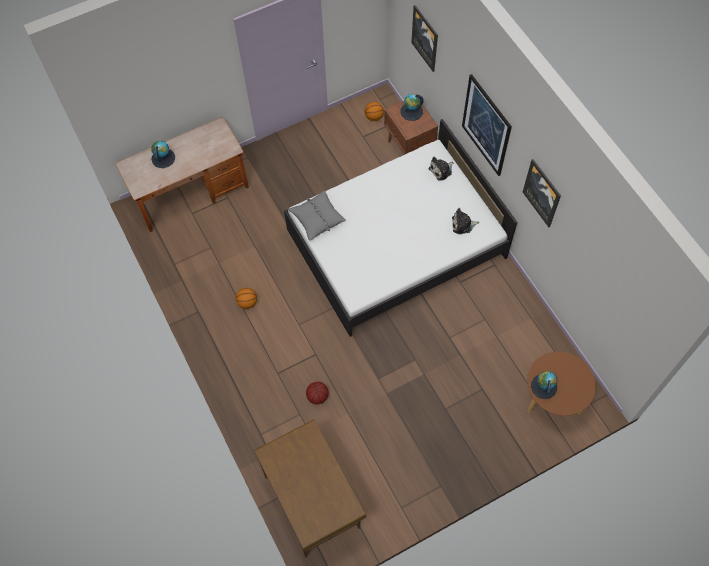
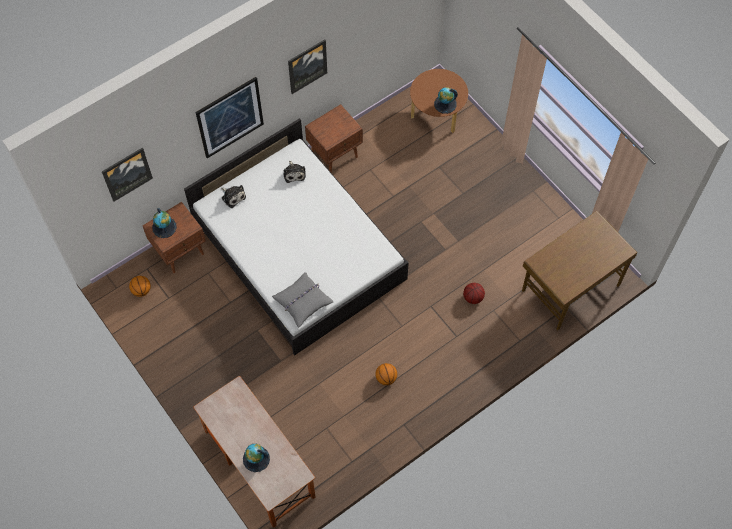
camera: 100 degrees left, 0 degrees up
(506, 288) = (335, 154): none -> brown nightstand

